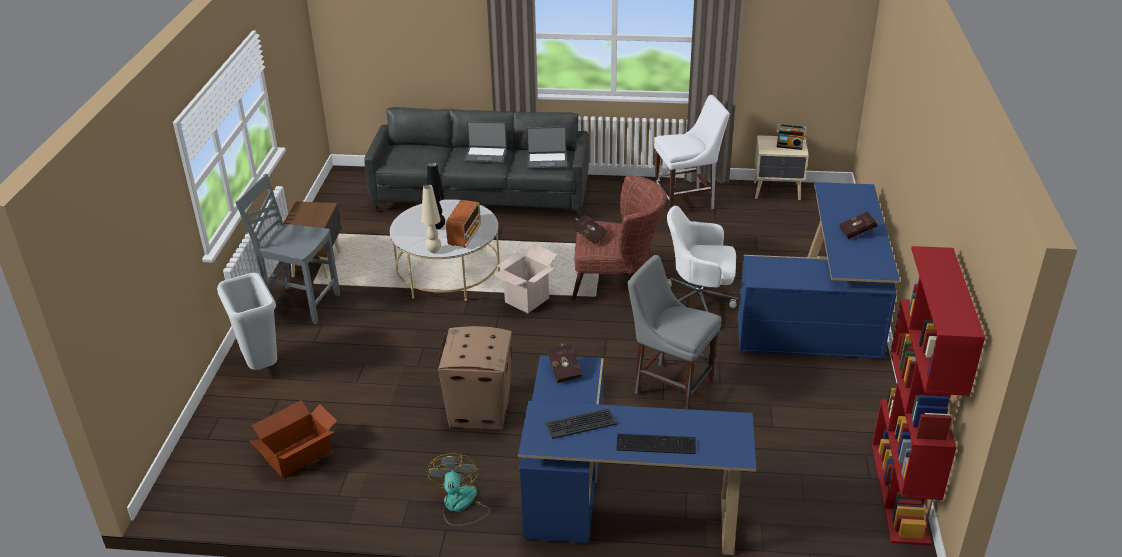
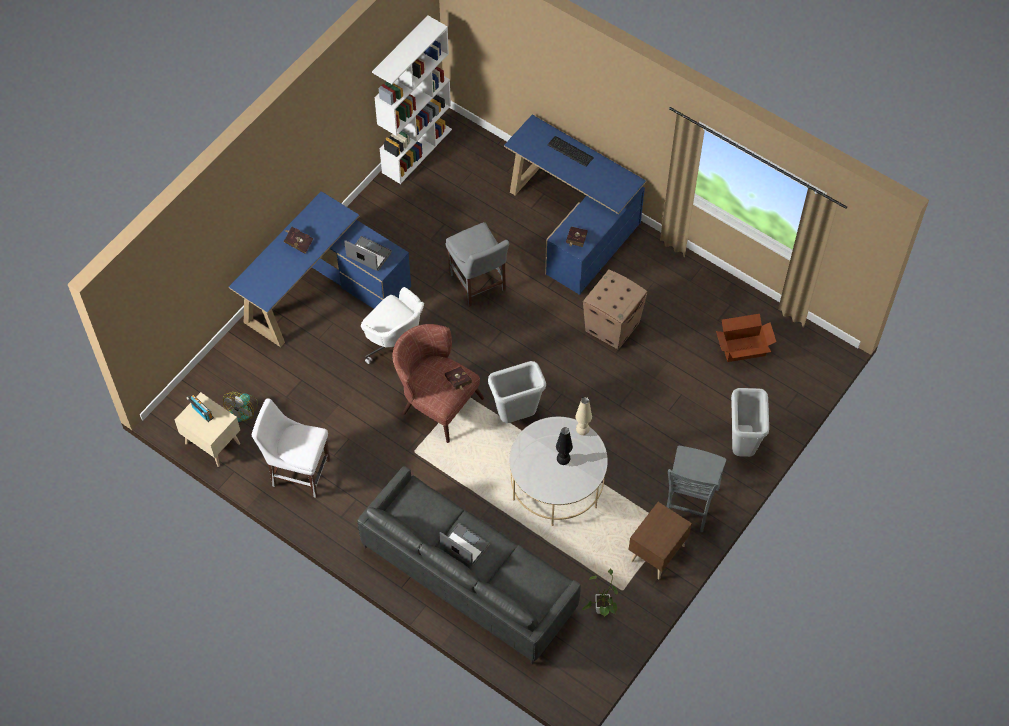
camera: 150 degrees left, 25 degrees up
(301, 303) = (689, 505): grey chair -> grey chair turned 60 degrees clockwise
(349, 218) = (601, 612): none -> potted plant
(460, 505) = (662, 262): fan -> fan (242, 409)
(465, 236) = (549, 438): radio -> none
(526, 300) = (516, 416): cardboard box -> grey trash can
(547, 161) = (418, 505): laptop -> laptop (368, 255)
(581, 423) = (600, 182): keyboard -> none
(900, 493) = (417, 150): red bookcase -> white bookcase

